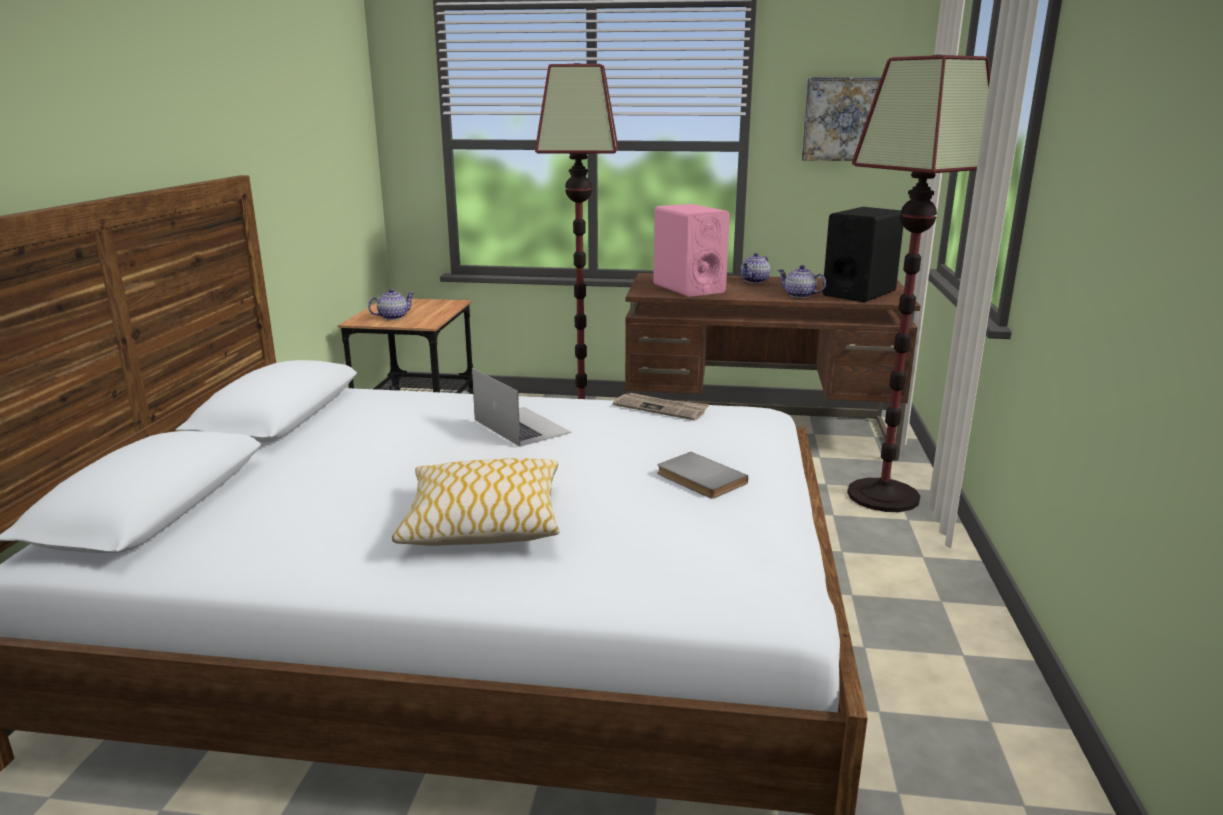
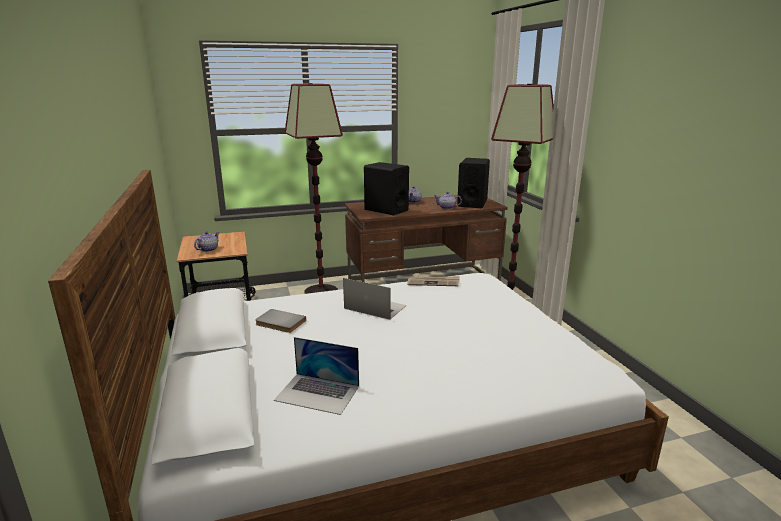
camera: 25 degrees left, 0 degrees up
(293, 517) = (318, 393): none -> laptop
(483, 521) = (428, 368): pillow -> none
(688, 288) = (386, 210): pink speaker -> black speaker
(699, 479) = (500, 318): grey book -> grey book (279, 323)
(845, 119) = (445, 111): picture -> none

